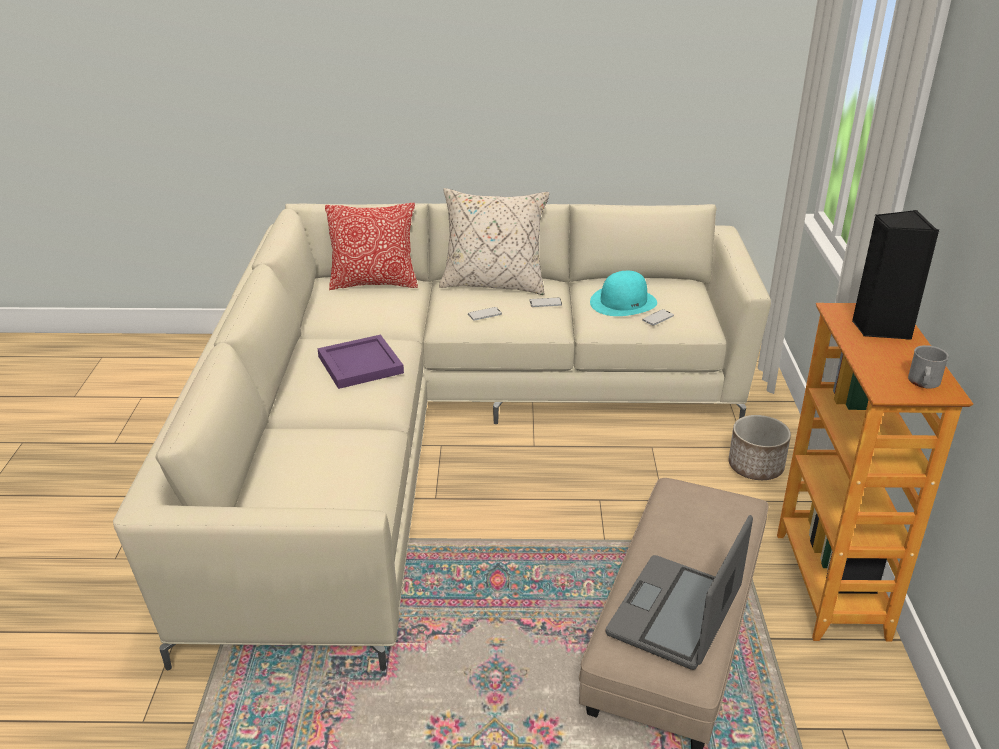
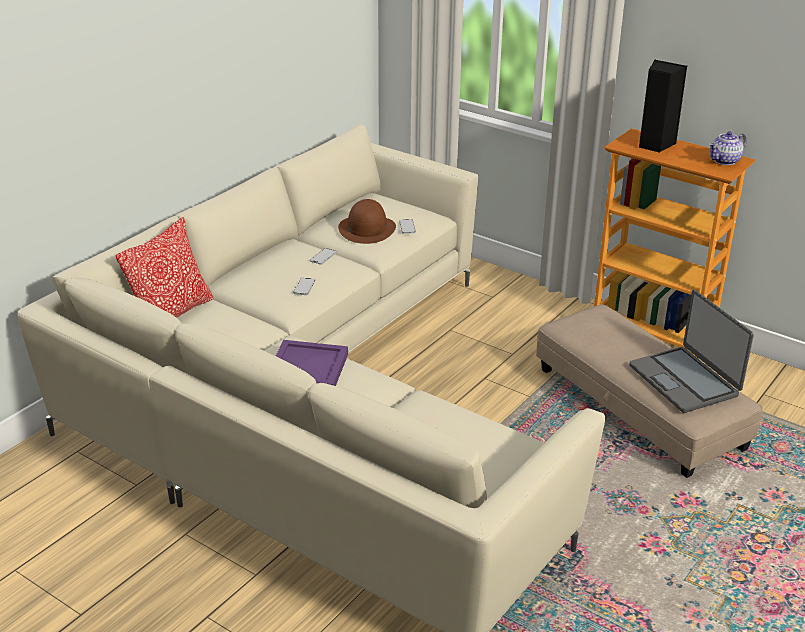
camera: 55 degrees left, 0 degrees up
(493, 284) = (259, 265): beige pillow -> none
(623, 302) = (367, 229): turquoise hat -> brown hat
(756, 467) = (518, 303): planter -> none
(923, 383) = (725, 161): grey mug -> teapot

